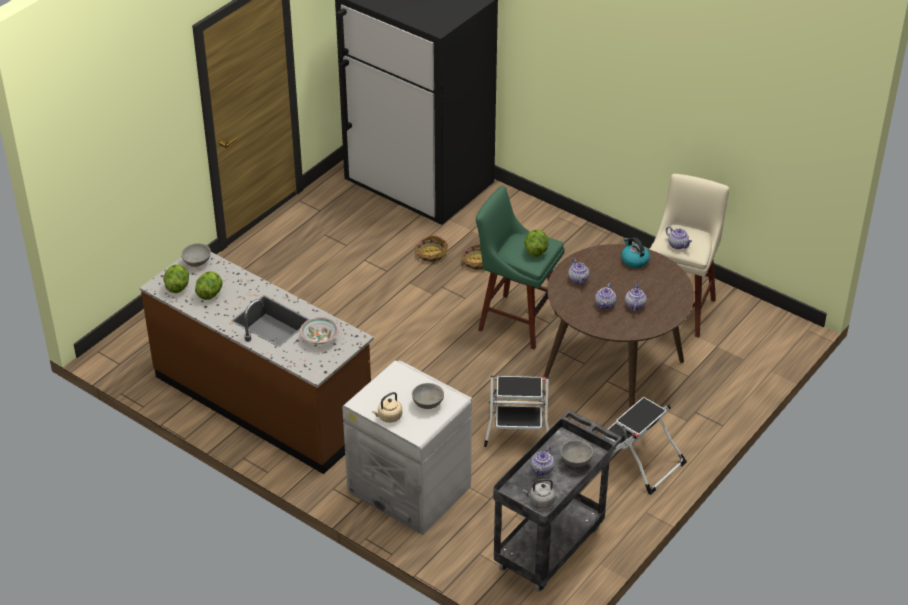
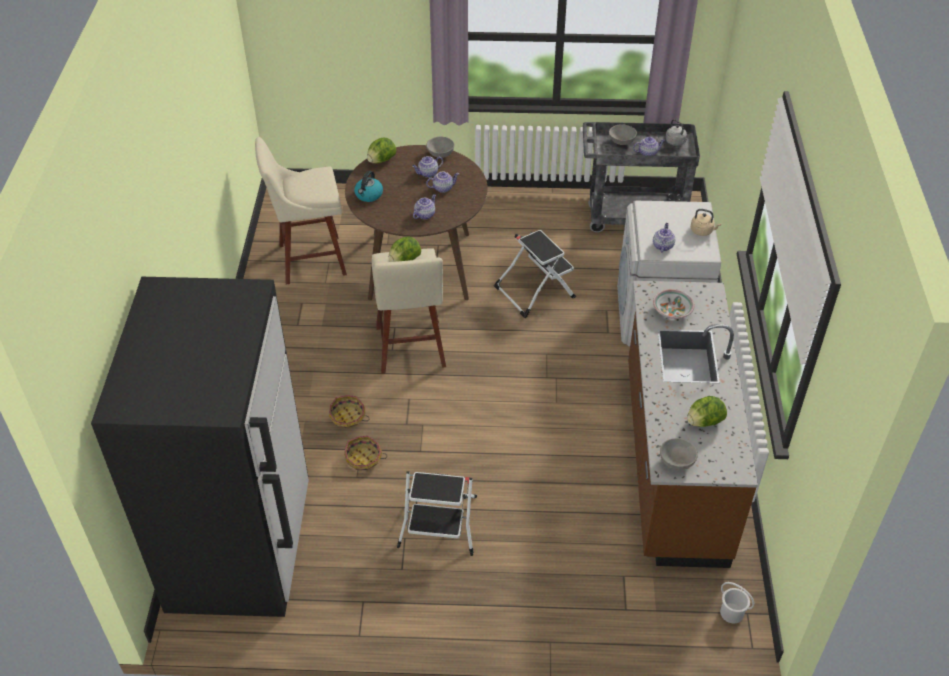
camera: 125 degrees left, 5 degrees up
(128, 357) = (732, 612): none -> white bucket
(177, 286) = (723, 454): lettuce -> lettuce (381, 160)
(427, 403) = (665, 218): grey bowl -> grey bowl (440, 155)
(517, 321) = (410, 349): green stool -> beige stool
(640, 461) = (506, 213): step ladder -> step ladder (439, 523)
(678, 245) = (320, 185): teapot -> teapot (662, 246)

